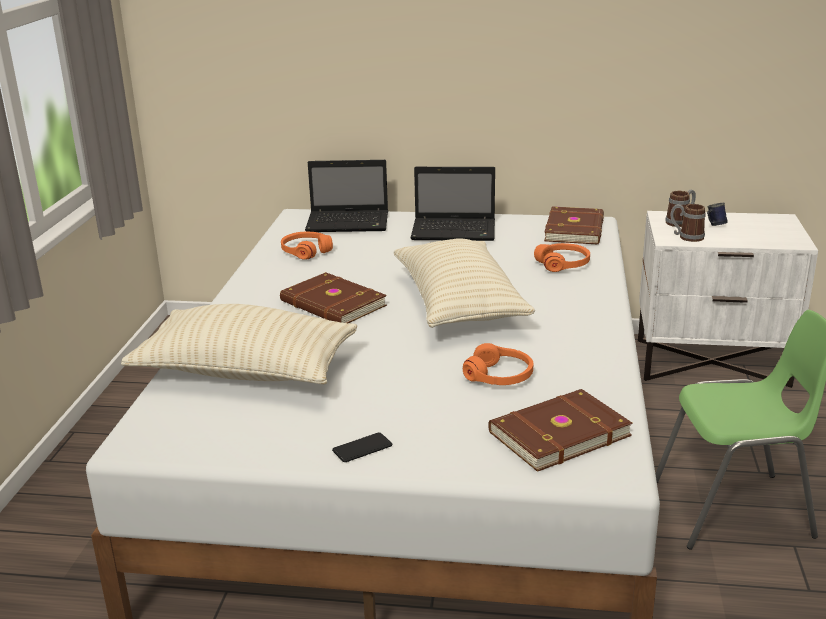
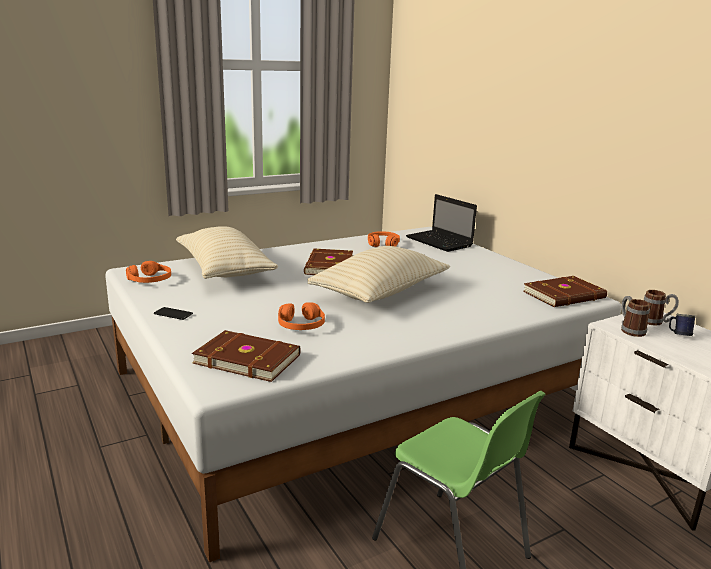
camera: 50 degrees right, 5 degrees down
(455, 231) = (484, 266): laptop -> none
(563, 264) = (497, 305): orange headphones -> orange headphones (150, 280)

